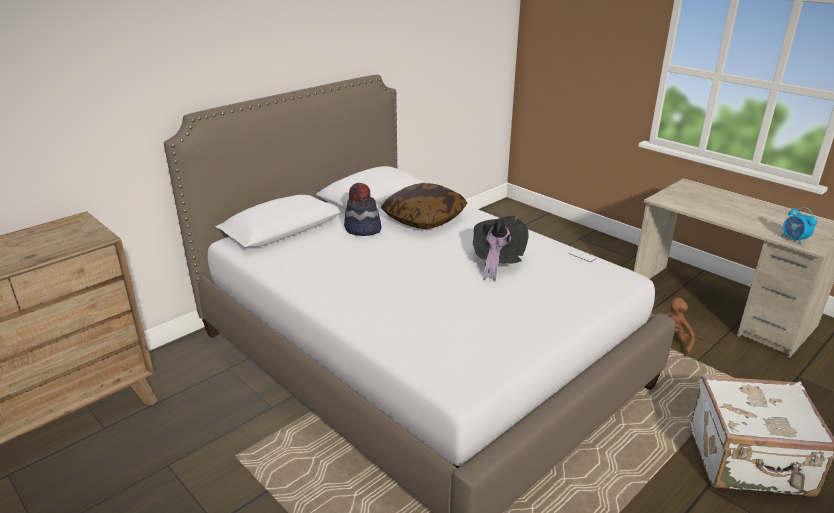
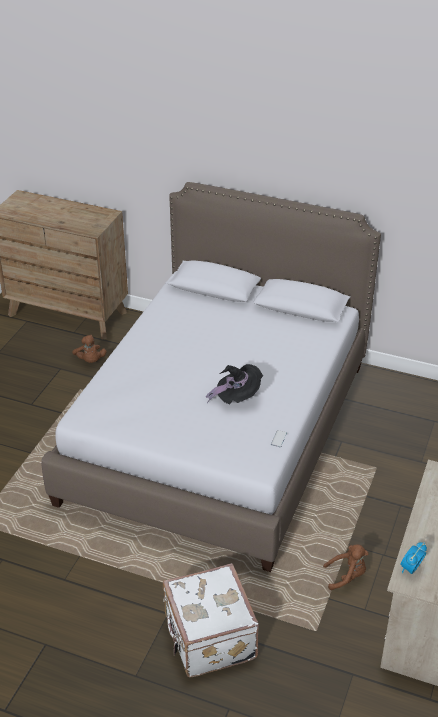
camera: 65 degrees right, 10 degrees up
(185, 428) = (90, 360): none -> brown plush toy
(362, 229) = (240, 321): hat -> none
(424, 218) = (282, 344): pillow -> none

